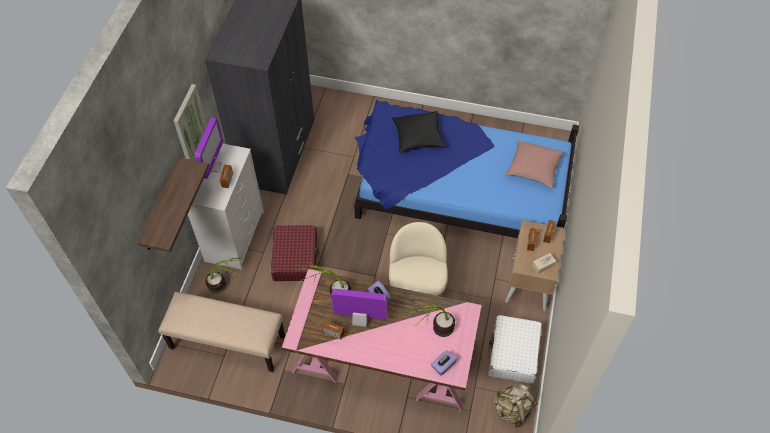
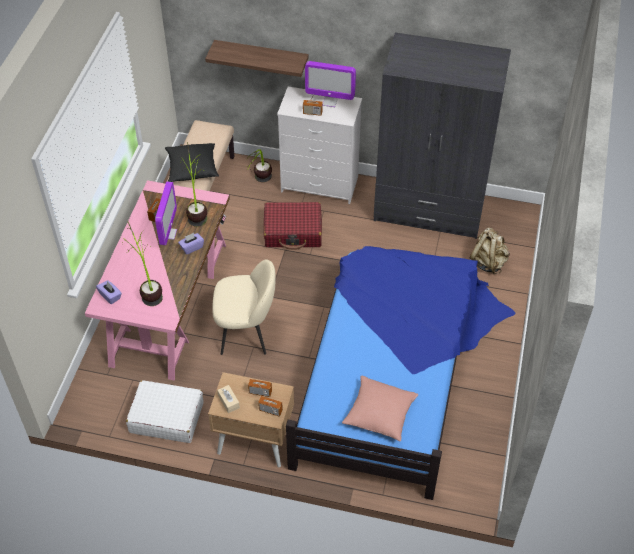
camera: 90 degrees right, 5 degrees down
(189, 125) = (342, 54): picture -> none
(418, 137) = (420, 298): black pillow -> black pillow (192, 168)
(512, 410) = (102, 412): beige backpack -> beige backpack (488, 262)

